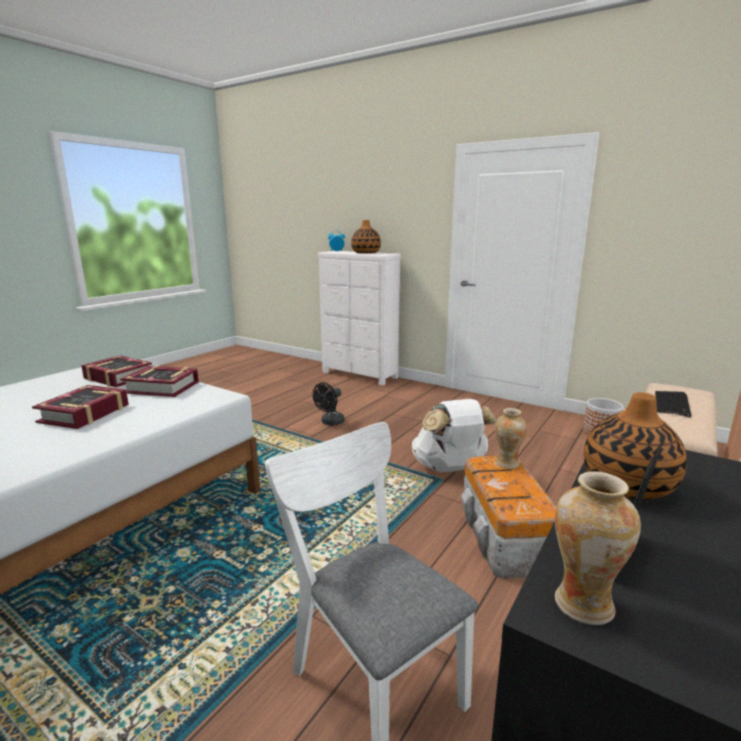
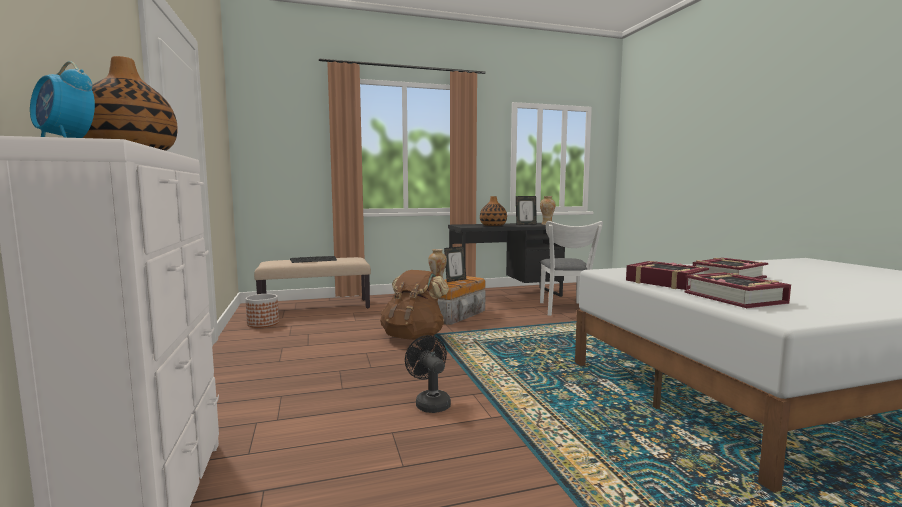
camera: 140 degrees left, 10 degrees down
(330, 422) = (430, 403): black fan -> black fan turned 105 degrees counterclockwise
(450, 468) = (413, 337): white backpack -> brown backpack
(516, 485) = (455, 280): none -> picture frame

